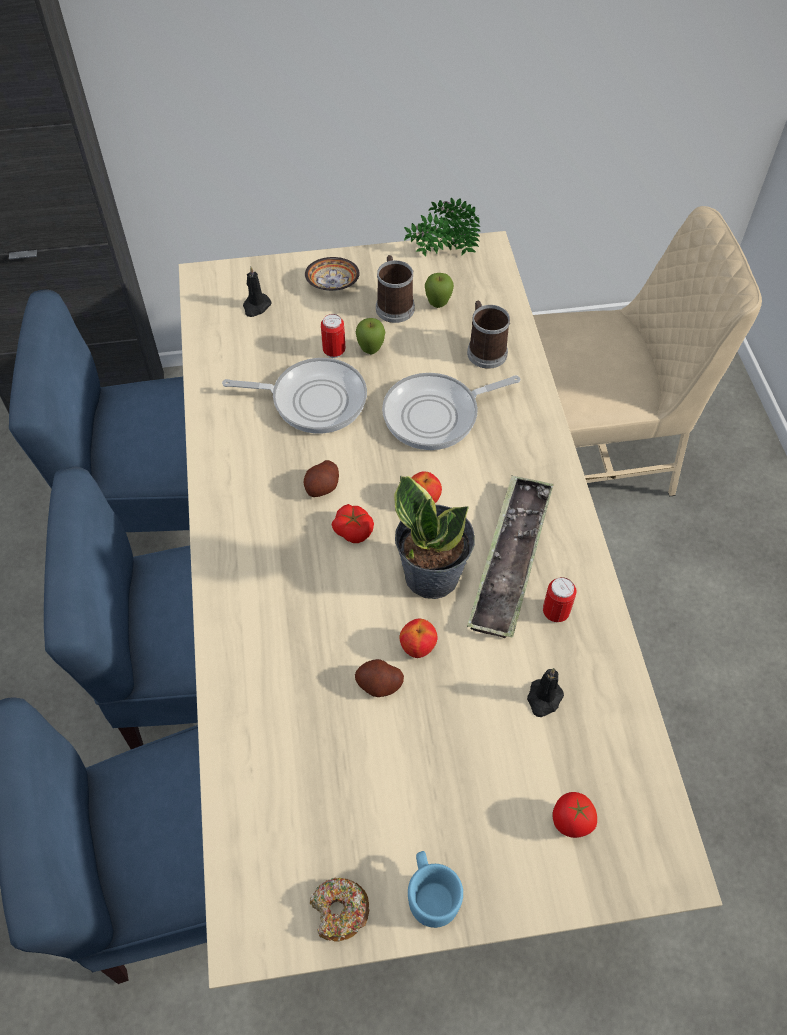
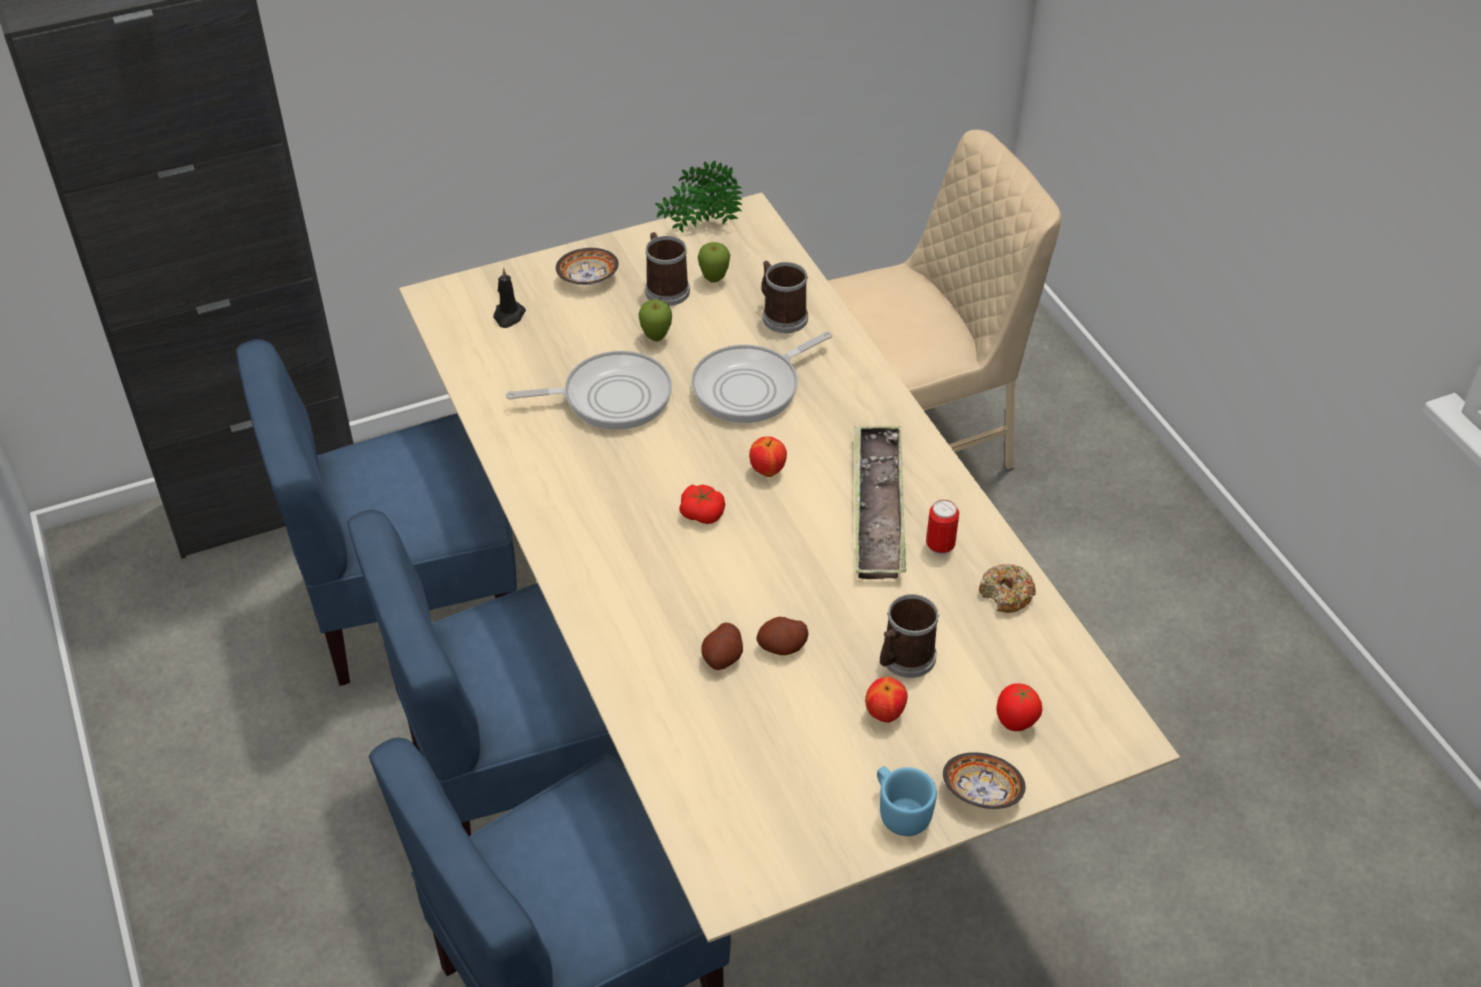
camera: 15 degrees left, 10 degrees down
(322, 487) = (653, 479): potato -> potato (722, 657)
(334, 351) = (615, 346): can -> none
(339, 911) = (814, 846): donut -> donut (1006, 594)
(418, 648) = (810, 606): apple -> apple (884, 714)
(432, 574) = (801, 537): potted plant -> none
(485, 726) = (903, 659): none -> mug
(515, 894) = (981, 793): none -> bowl
(544, 699) = (954, 624): black candle -> none

